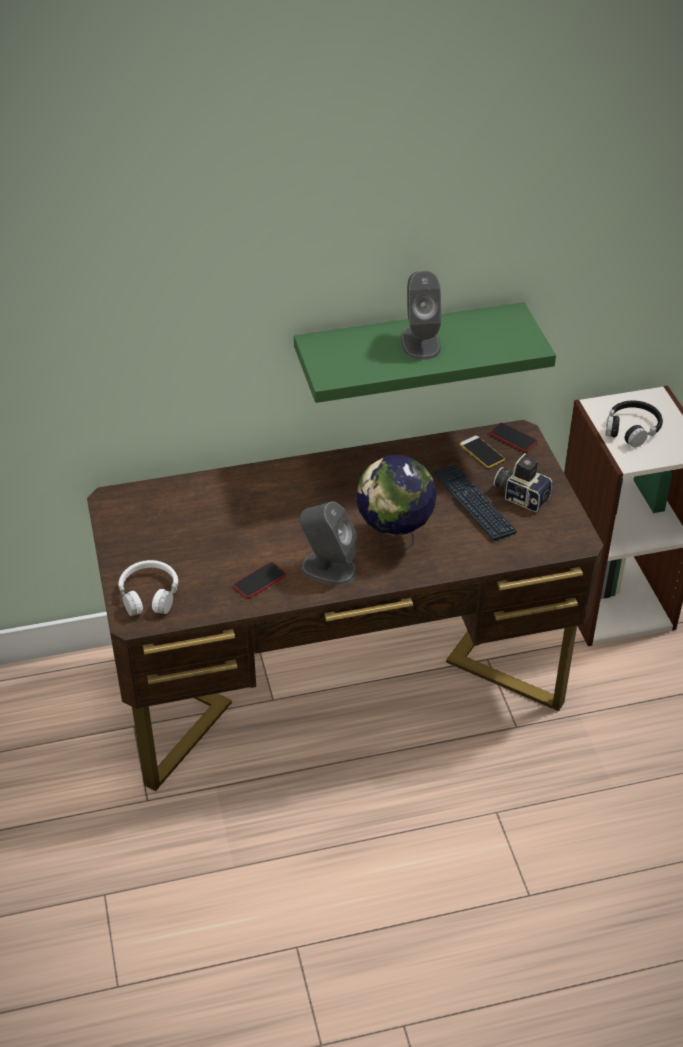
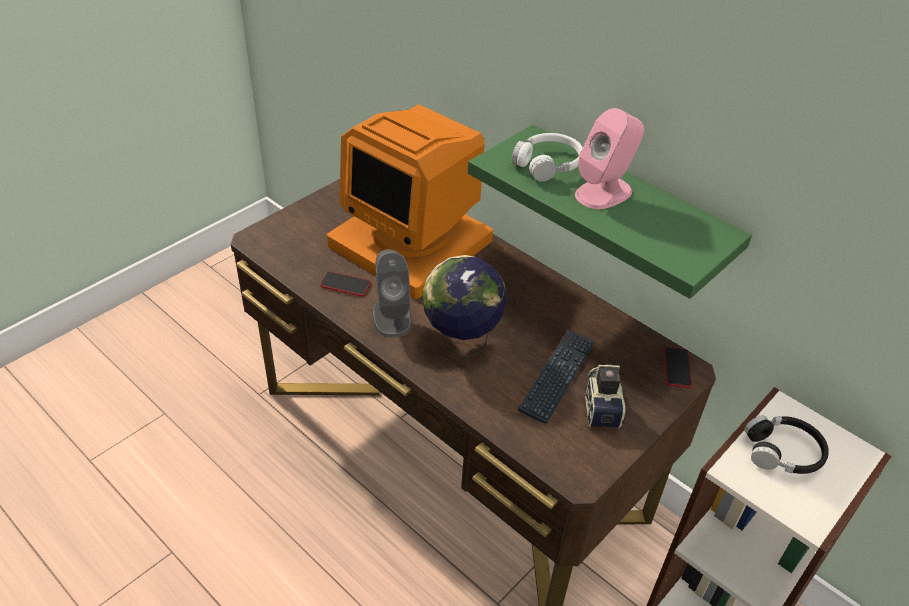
camera: 55 degrees right, 0 degrees up
(149, 595) = (285, 235): white headphones -> white headphones (548, 164)
(238, 513) = (413, 241): none -> monitor
(420, 342) = (604, 192): grey speaker -> pink speaker
(481, 452) = (633, 354): phone -> none

